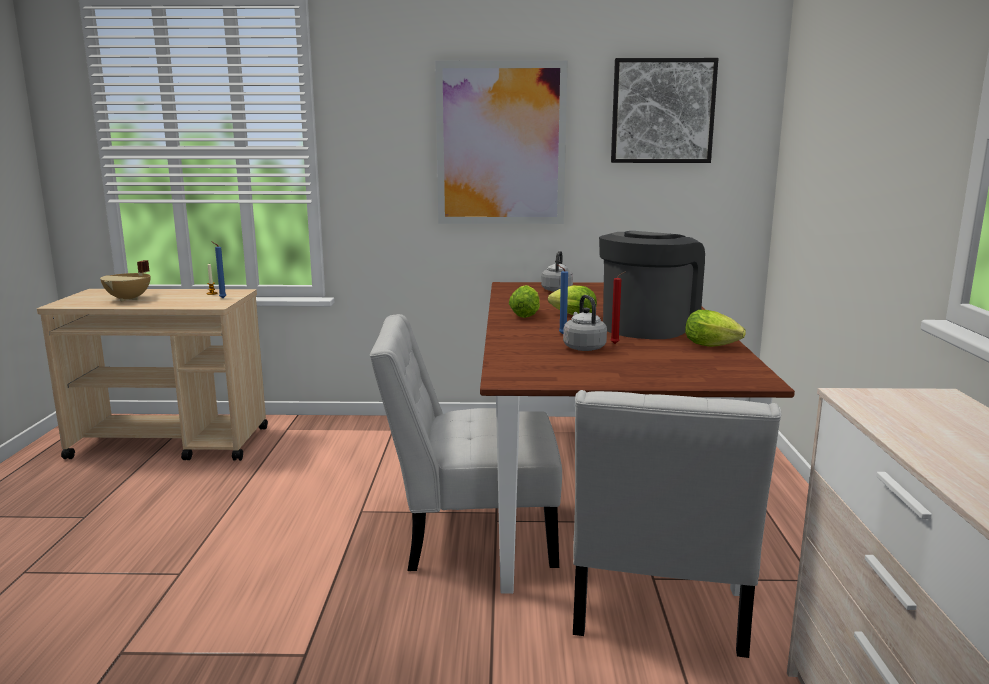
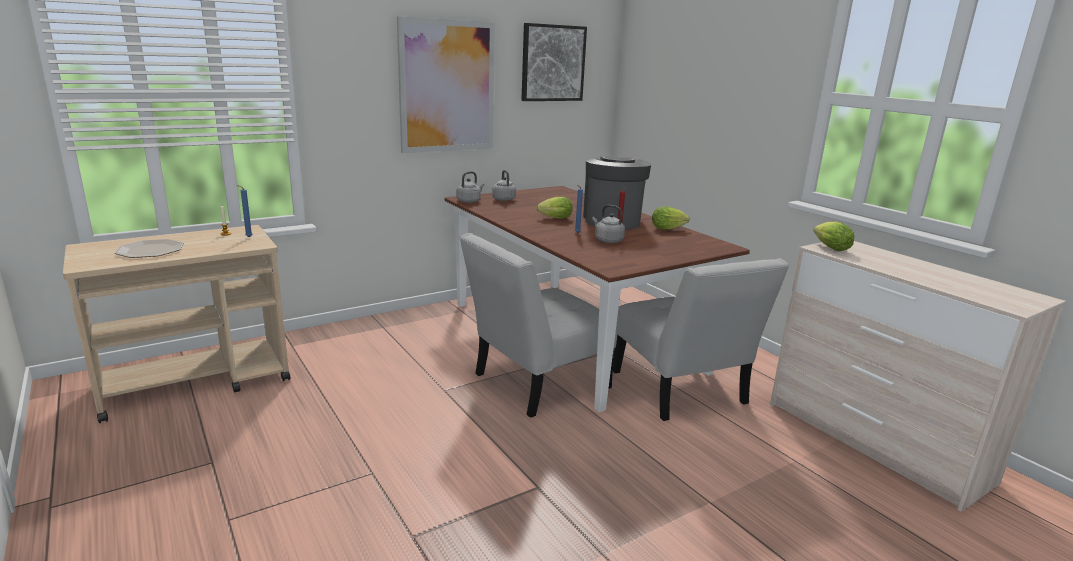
camera: 35 degrees left, 5 degrees up
(129, 299) = (151, 250): beige cooking pot -> plate
(510, 288) = (469, 201): none -> grey kettle
(526, 315) = (525, 221): lettuce -> lettuce (829, 247)

